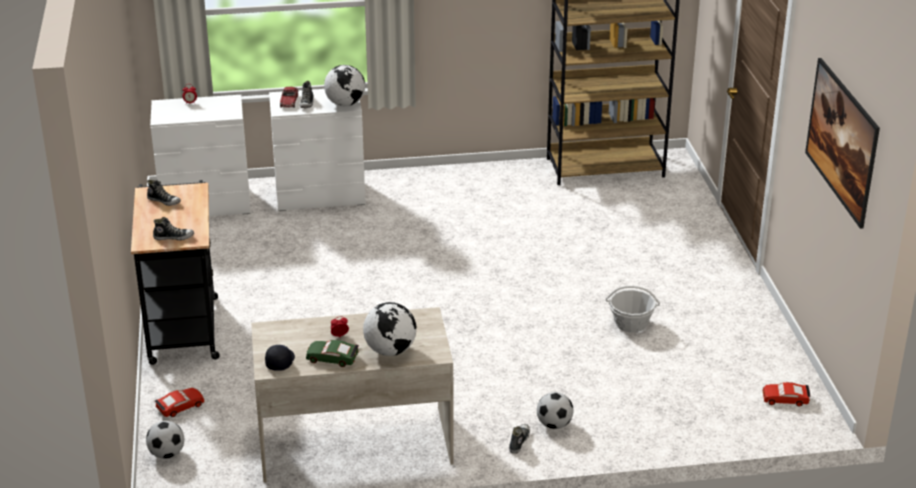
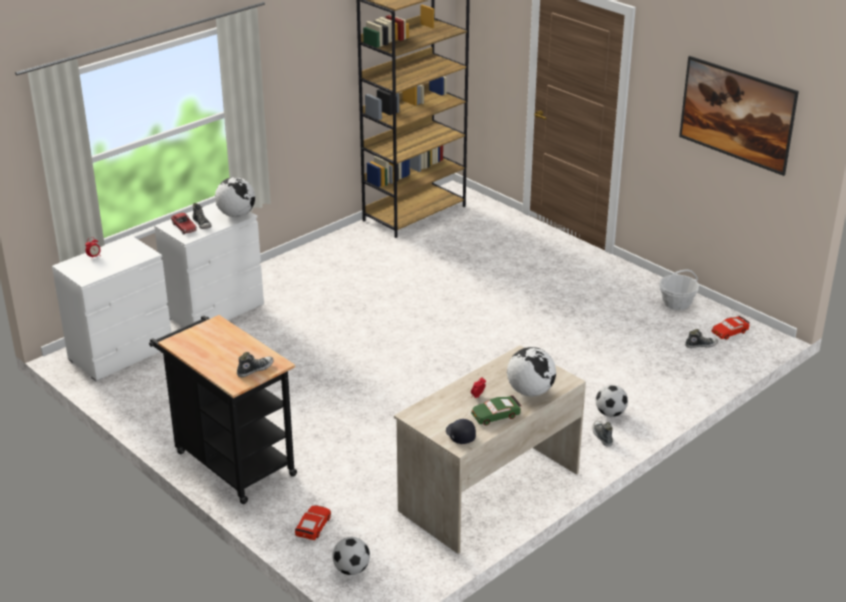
camera: 35 degrees left, 0 degrees up
(164, 201) = (202, 343): shoe -> shoe (701, 345)
(631, 324) = (572, 320): basket -> basket (676, 303)

